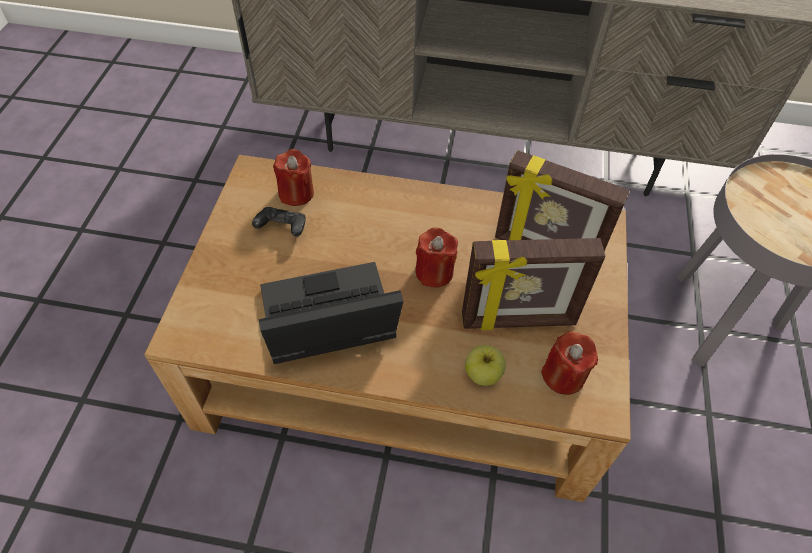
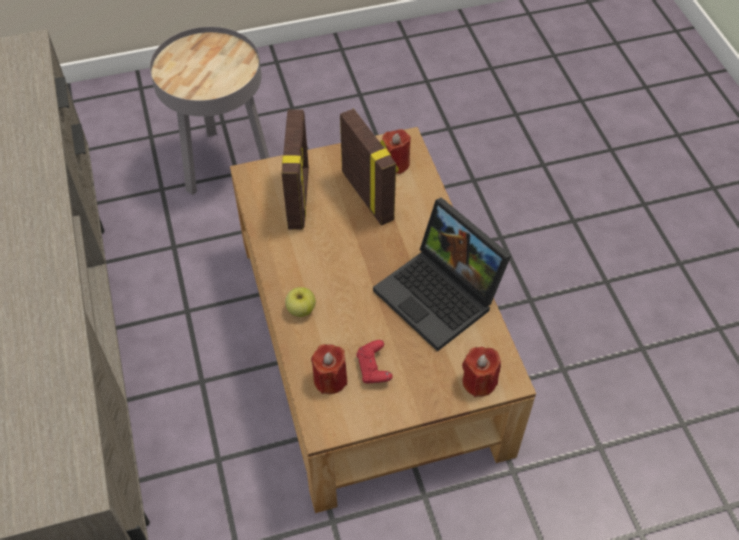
camera: 115 degrees left, 0 degrees up
(282, 228) = (373, 369): black game controller -> red game controller
(434, 272) = (356, 253): red candle -> red candle (479, 382)
(483, 374) = (420, 200): apple -> apple (301, 309)

